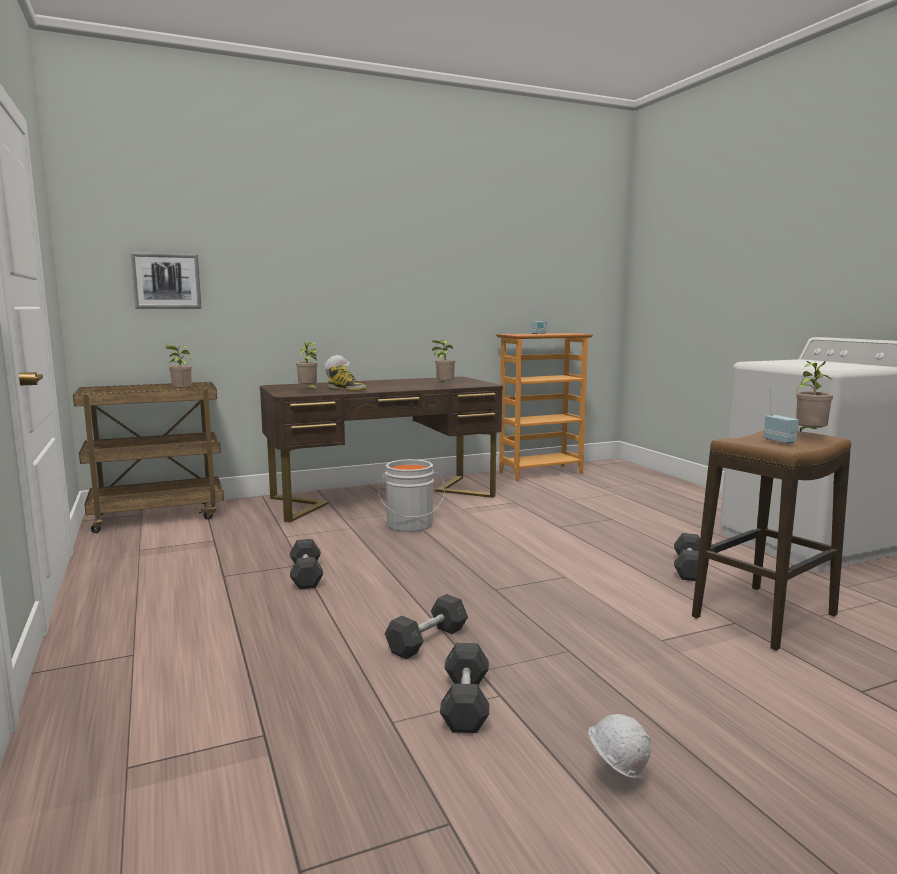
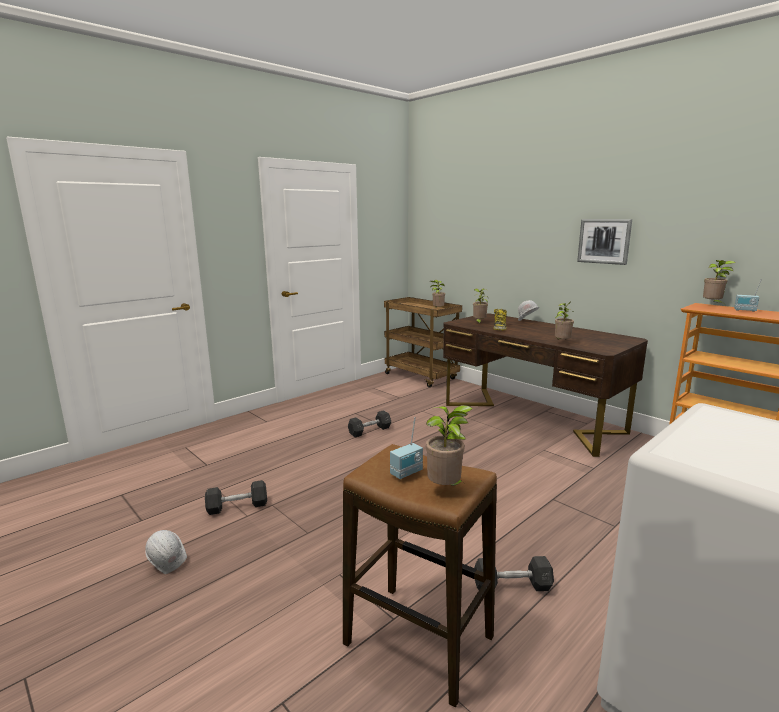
camera: 70 degrees right, 5 degrees up
(166, 281) = (449, 239): picture -> picture (604, 241)
(410, 525) = (482, 439): grey bucket -> none
(427, 640) = (303, 482): grey dumbbell -> none
(510, 333) = (713, 305): none -> potted plant

